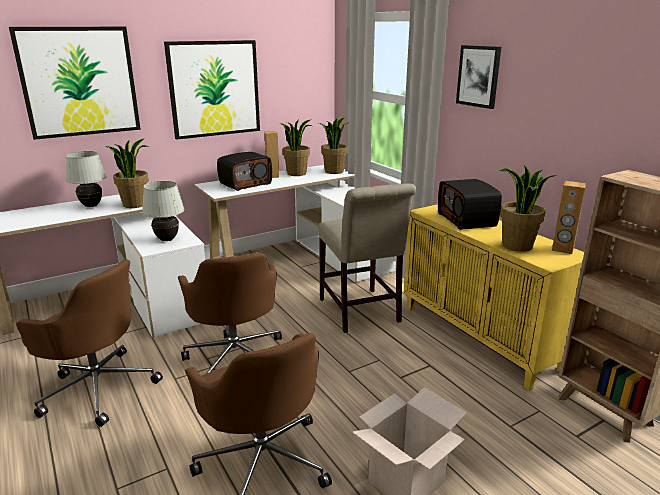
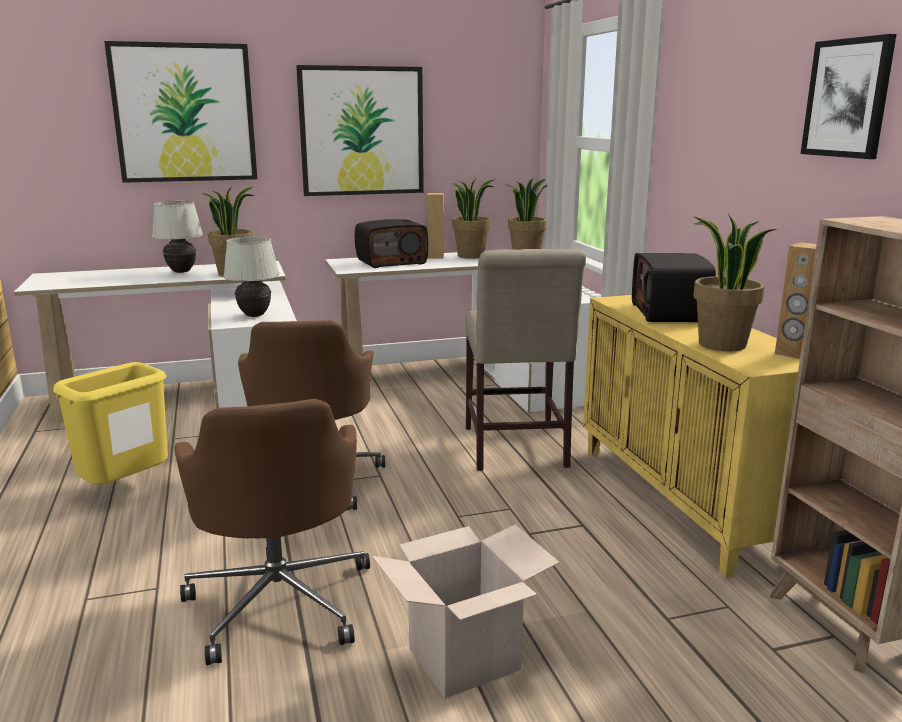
camera: 15 degrees right, 5 degrees down
(98, 387) = (126, 490): brown office chair -> yellow trash can
(478, 76) = (701, 97): picture -> picture (848, 98)

